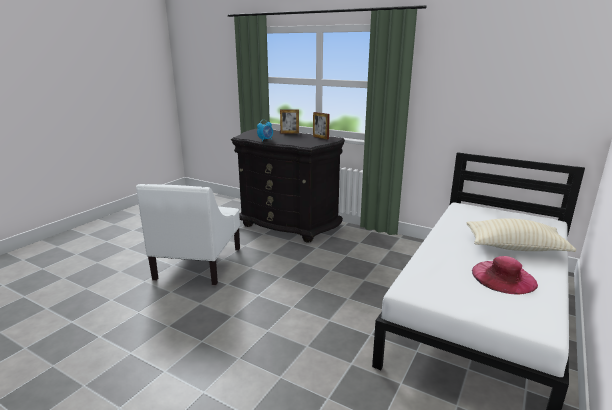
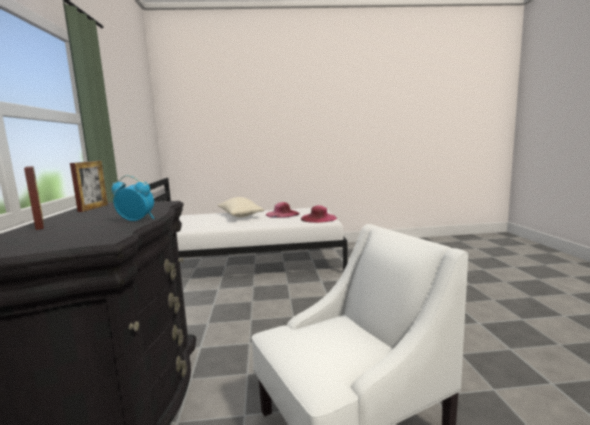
camera: 125 degrees left, 10 degrees down
(433, 288) = (318, 218): none -> pink hat

